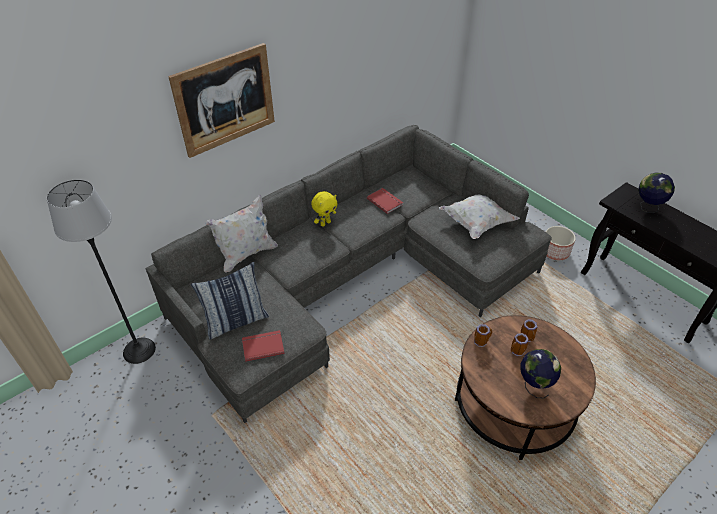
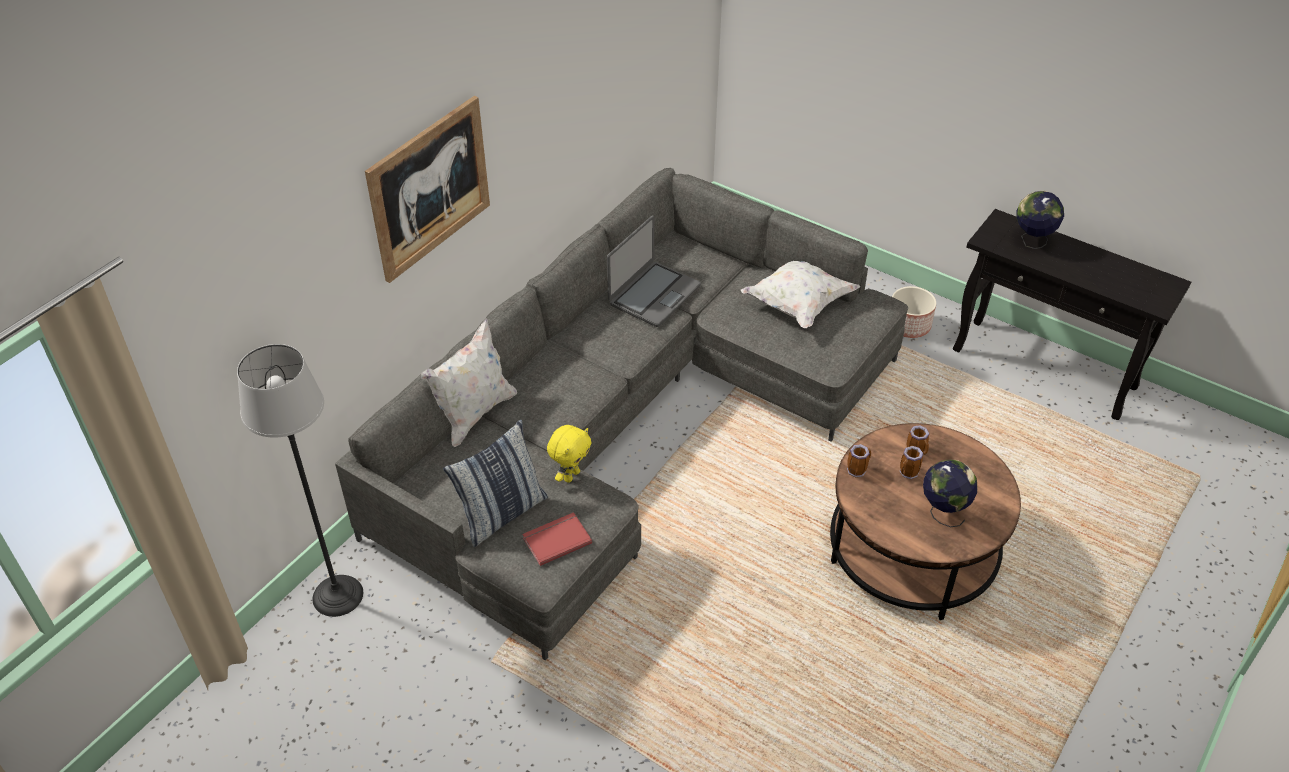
camera: 15 degrees left, 0 degrees up
(325, 223) = (575, 344): yellow plush toy -> yellow plush toy (571, 475)
(385, 201) = (653, 295): red book -> laptop

